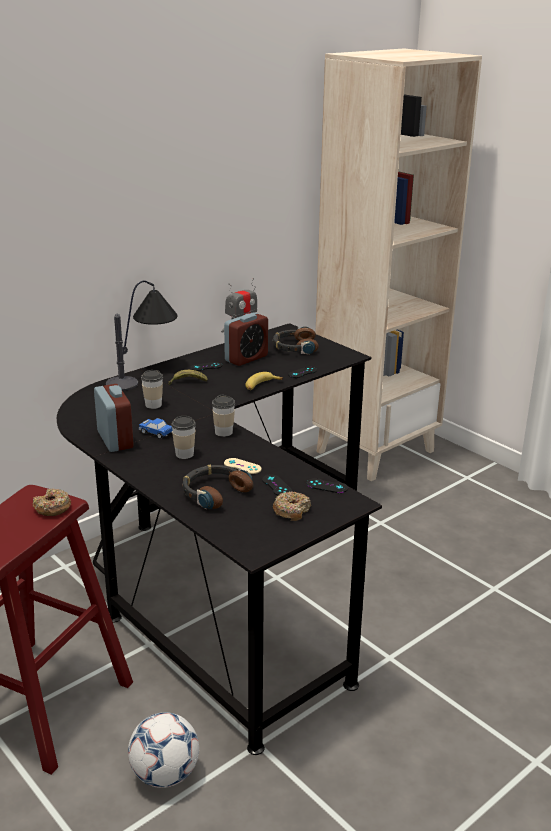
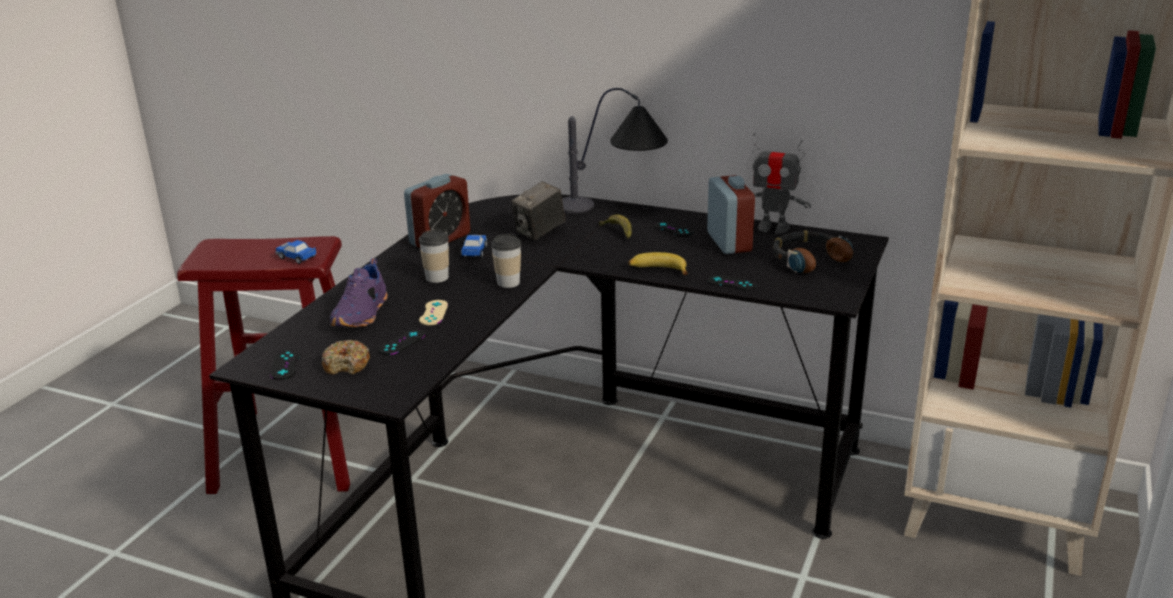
camera: 65 degrees right, 0 degrees up
(52, 508) = (297, 258): donut -> toy car
(153, 405) = (539, 232): cup -> camera
(165, 774) = (226, 559): football -> none
(214, 492) = (362, 314): headphones -> purple shoe
(246, 358) = (729, 242): alarm clock -> alarm clock turned 120 degrees counterclockwise
(327, 486) = (422, 372): black game controller -> black game controller (285, 365)

